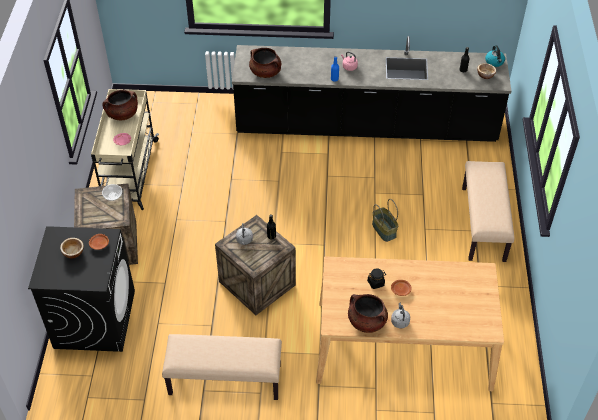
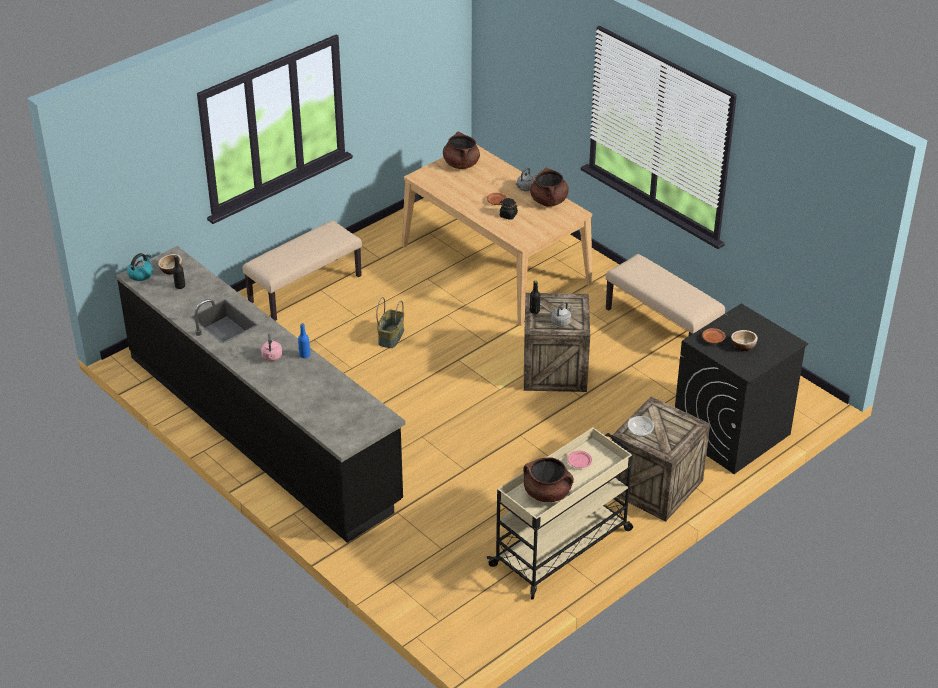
camera: 135 degrees left, 10 degrees down
(265, 72) = (358, 406): brown cooking pot -> brown cooking pot (461, 164)

